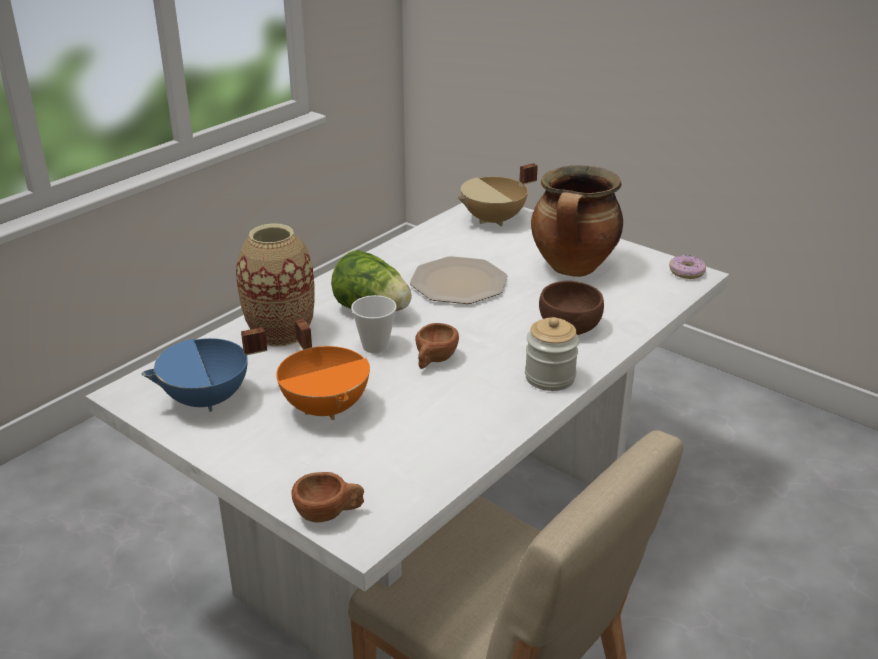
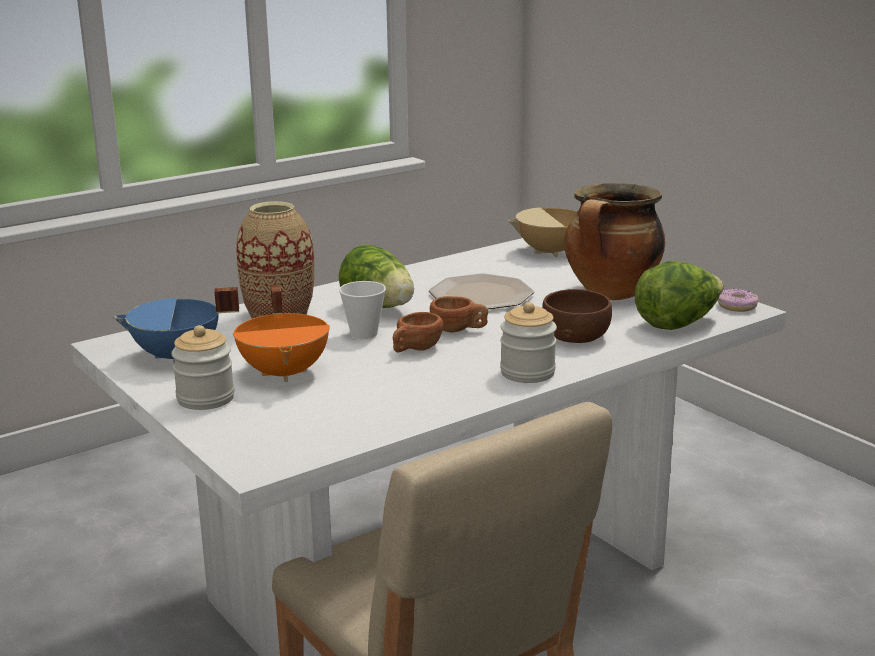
camera: 15 degrees right, 10 degrees down
(266, 453) = (205, 398): none -> jar
(329, 513) = (236, 447): brown cup -> brown cup (458, 330)
(648, 300) = (677, 324): none -> lettuce

